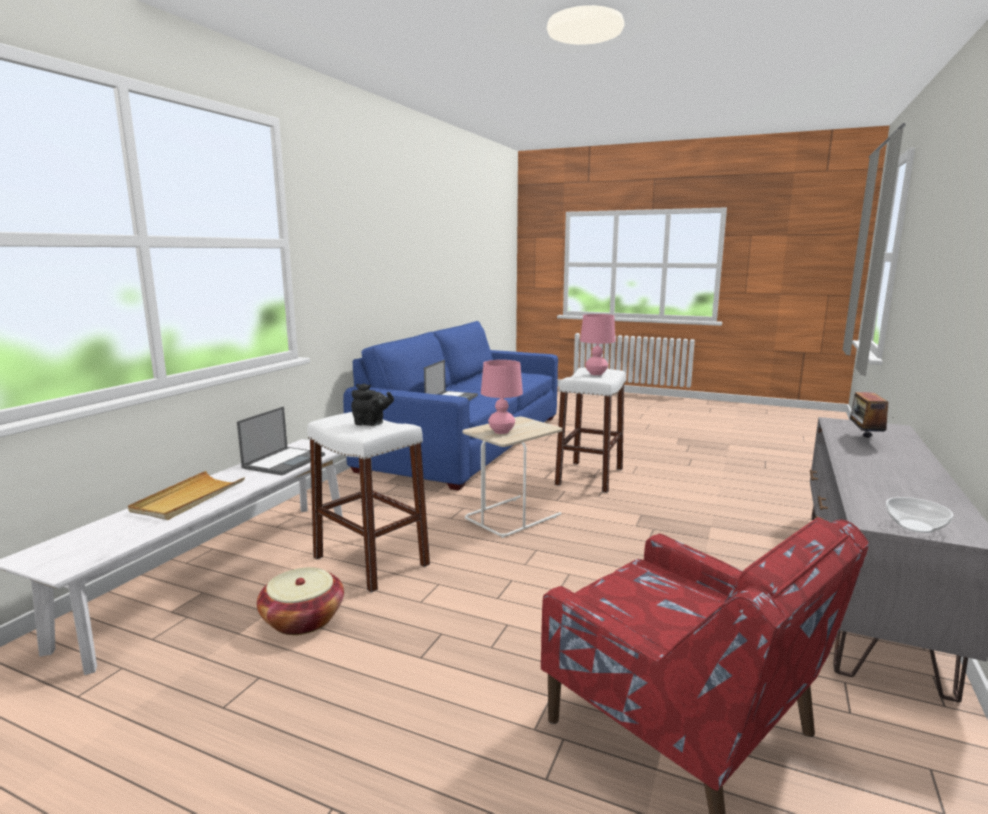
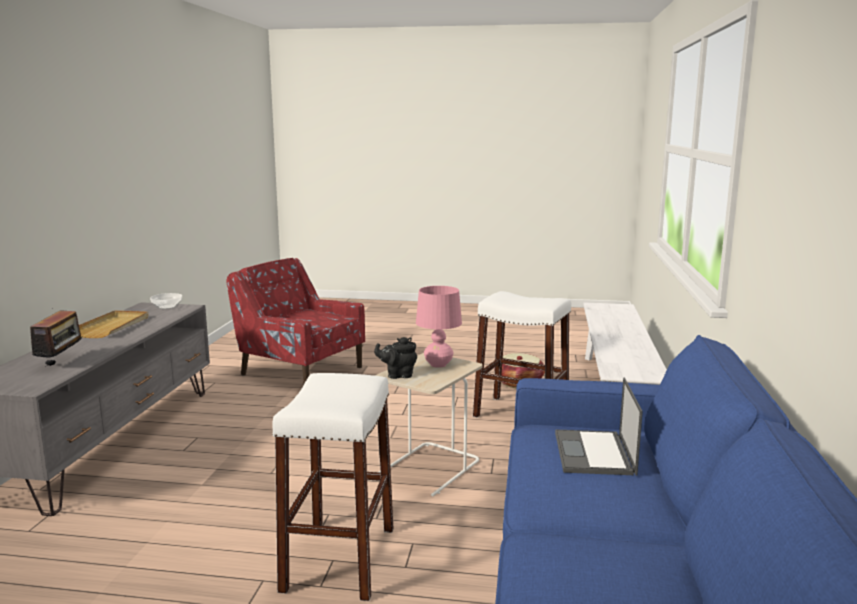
camera: 165 degrees right, 0 degrees up
(188, 498) = (621, 329): beige tray -> beige tray (112, 326)
(284, 461) = (625, 357): laptop -> none
(371, 424) = (519, 300): black teapot -> black teapot (398, 375)
(596, 374) = (330, 396): pink table lamp -> none

